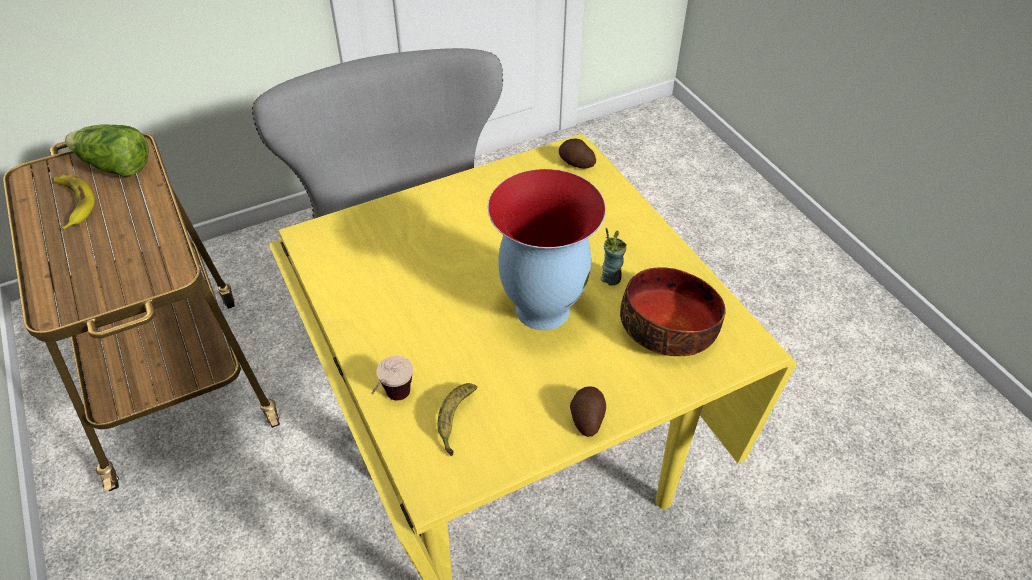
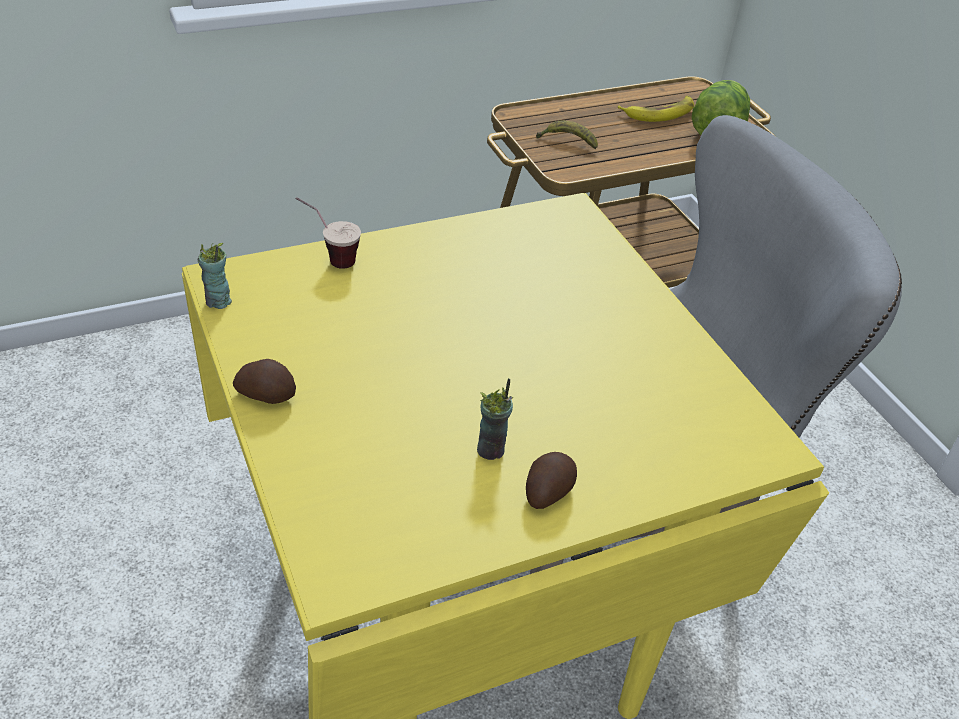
camera: 90 degrees right, 5 degrees down
(455, 421) = (293, 296): banana -> banana (567, 142)
(471, 481) = (218, 301): none -> cup
(541, 308) = (443, 376): vase -> none
(575, 163) = (741, 447): potato -> potato (547, 491)
(669, 326) = (392, 496): bowl -> none

